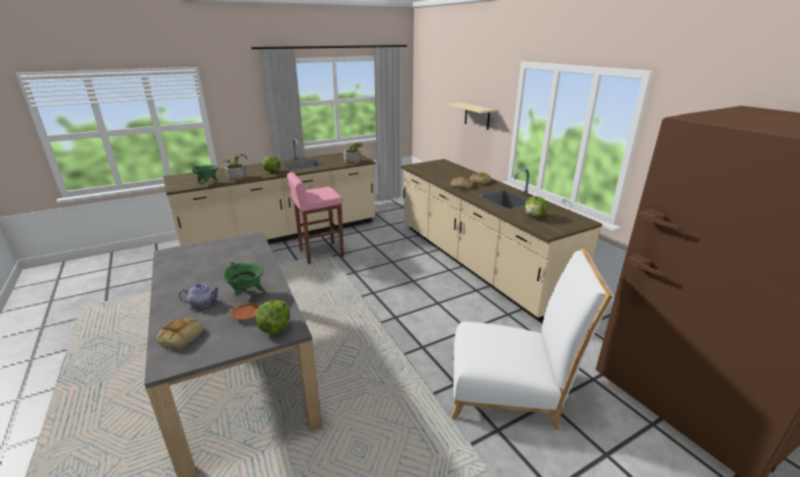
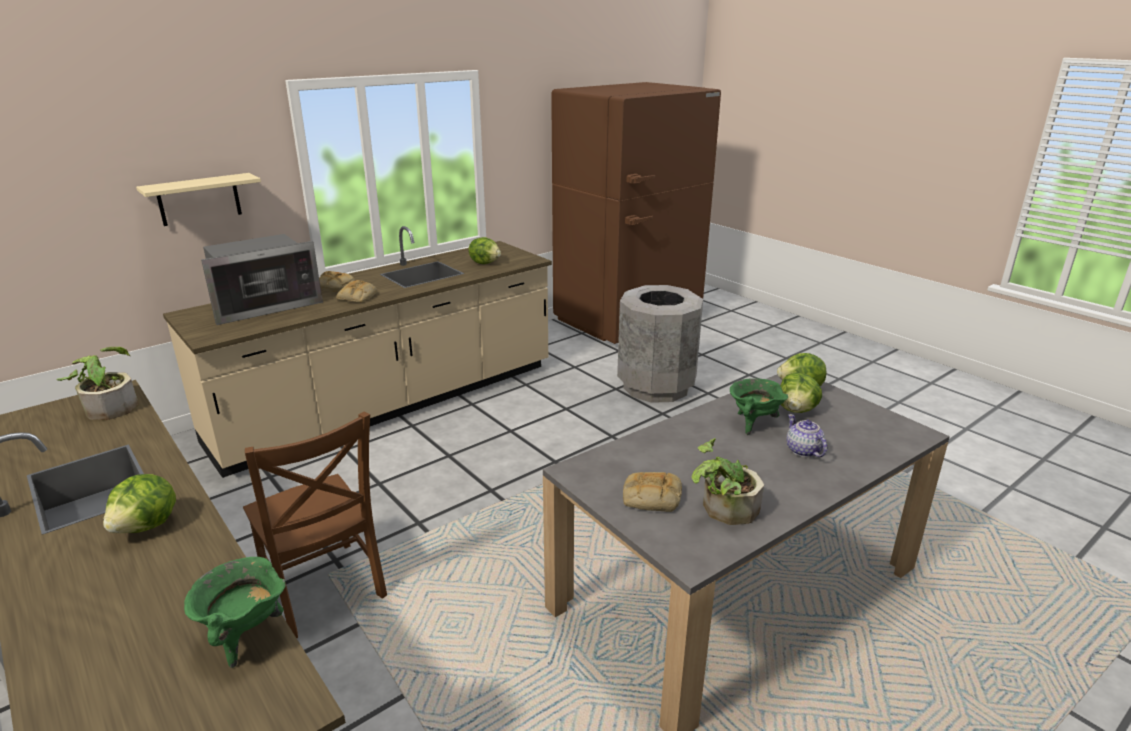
camera: 100 degrees left, 0 degrees up
(181, 336) = (872, 442): bread -> bread (651, 497)
(237, 177) = (186, 585): potted plant -> potted plant (723, 509)
(247, 316) = (796, 410): brown plate -> lettuce
(320, 253) = (324, 591): pink stool -> brown chair
(451, 171) = (264, 305): none -> microwave
(509, 390) = (656, 386): white chair -> grey trash can

